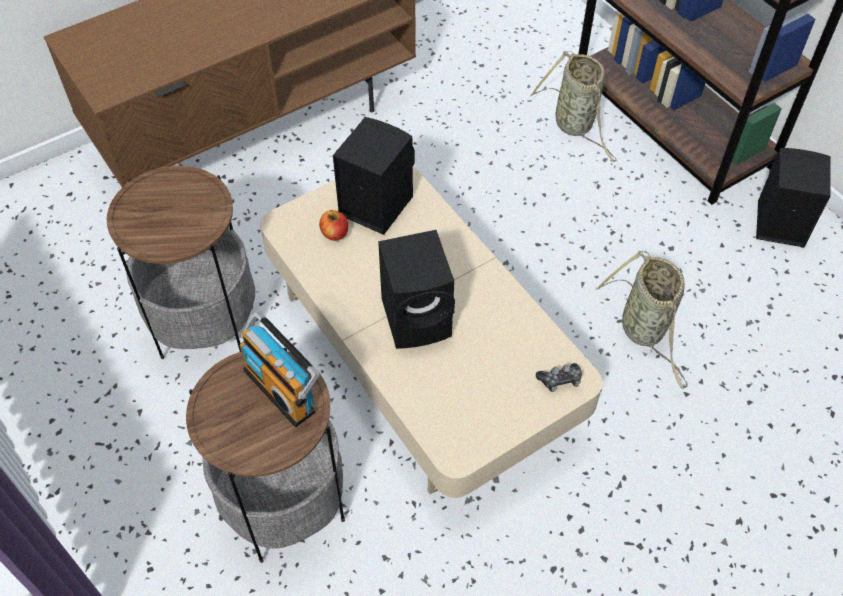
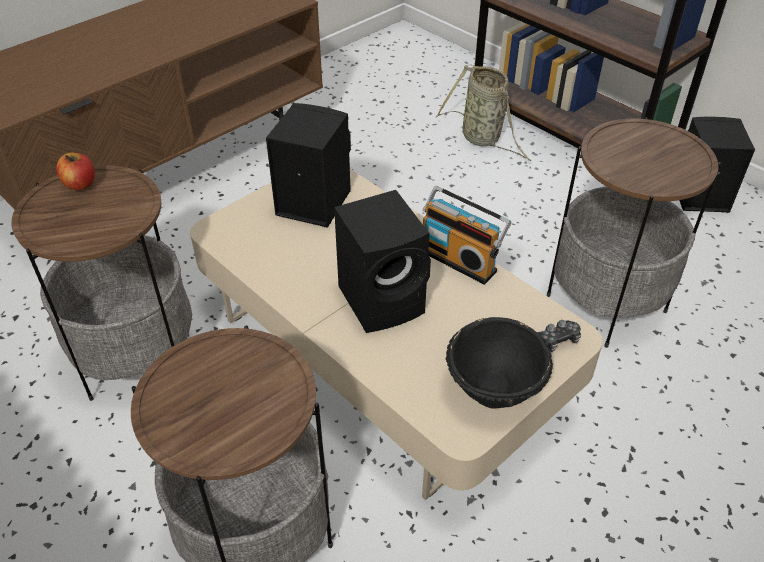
camera: 10 degrees left, 10 degrees down
(283, 388) = (252, 369): radio -> radio (460, 259)
(335, 233) = (274, 232): apple -> apple (80, 184)
(493, 420) = (494, 391): none -> black bowl
(644, 331) = (606, 303): basket -> side table

